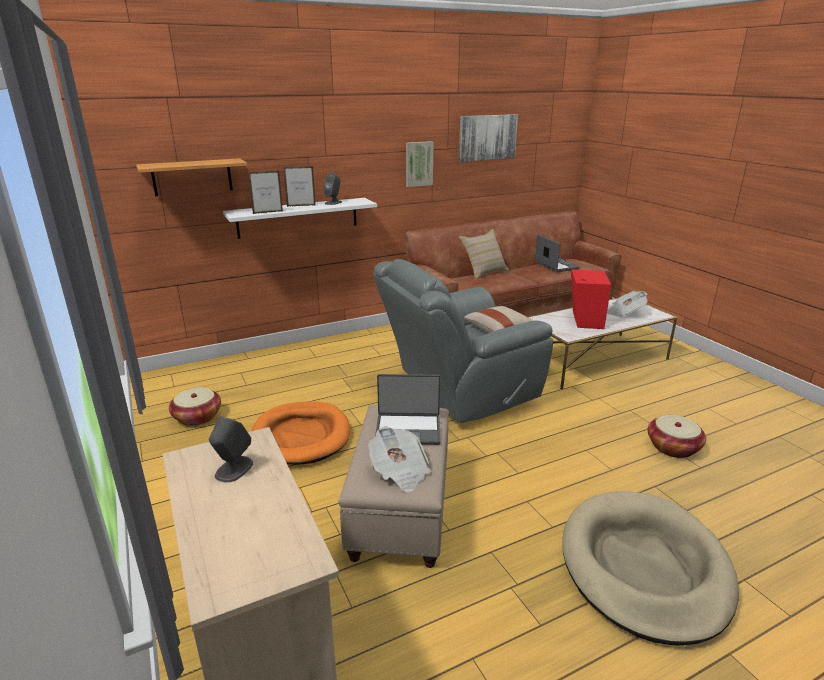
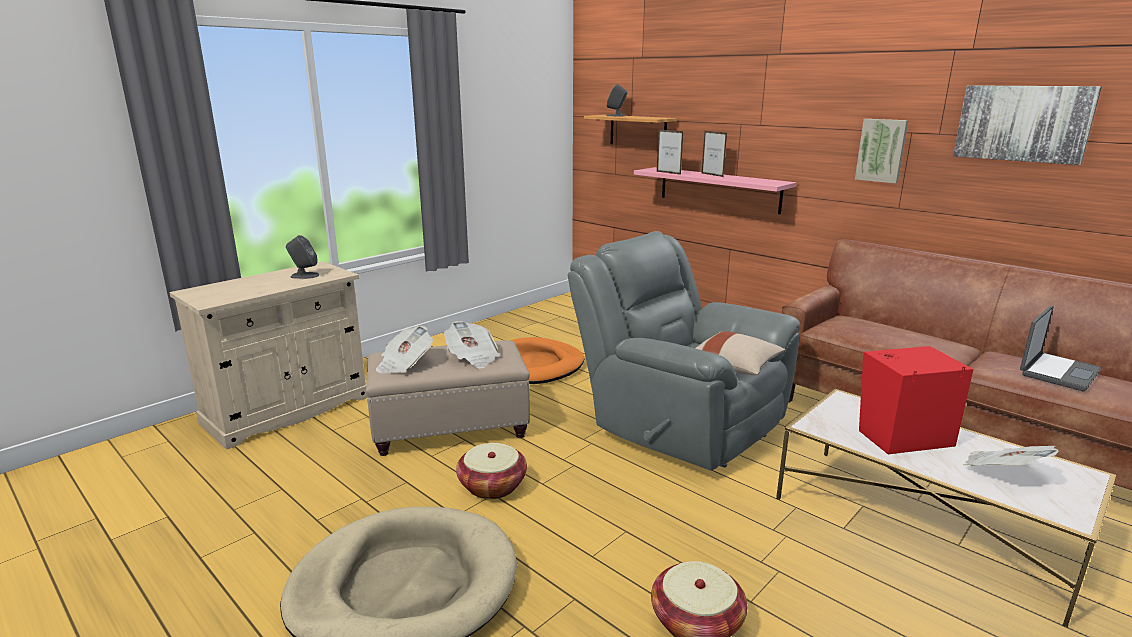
camera: 70 degrees right, 5 degrees down
(197, 417) = (532, 325): basket -> basket (492, 486)
(298, 217) = (719, 189): white shelf -> pink shelf
(333, 202) = (746, 179): grey speaker -> grey speaker (616, 116)
(408, 429) = (472, 358): laptop -> newspaper
(484, 272) = (918, 331): beige pillow -> none

